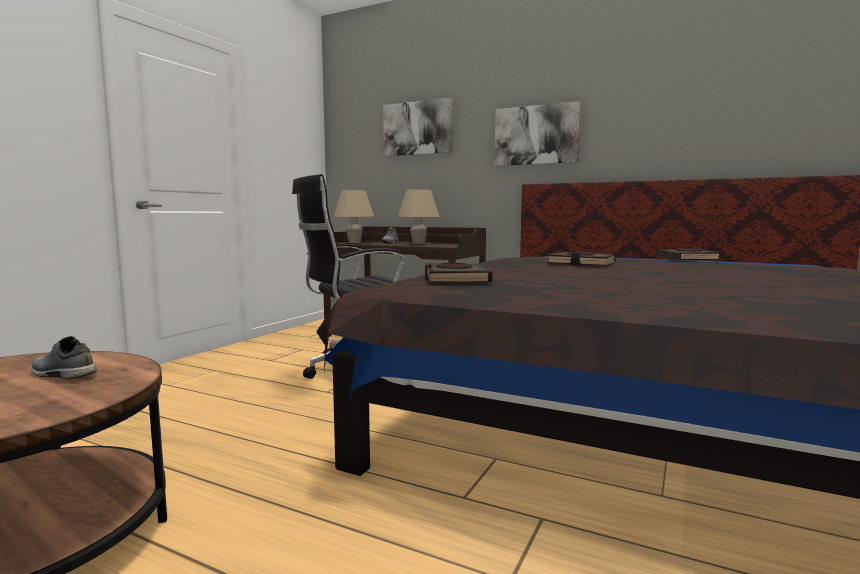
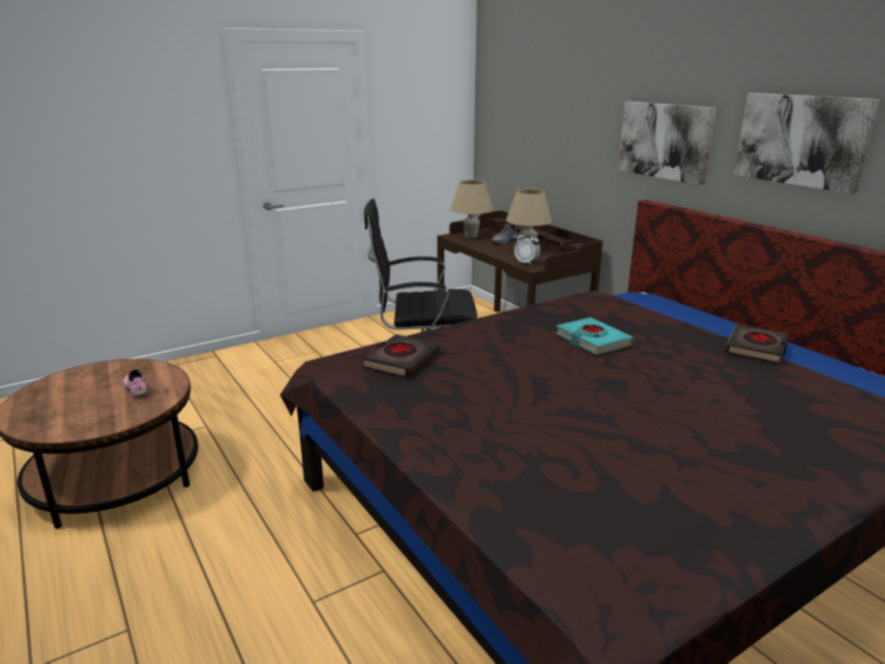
camera: 30 degrees right, 15 degrees up
(62, 374) = (136, 389): grey shoe -> pink shoe
(418, 128) = (553, 109): picture -> picture (801, 140)
(436, 246) = (526, 263): none -> alarm clock
(580, 264) = (592, 340): black book -> turquoise book

